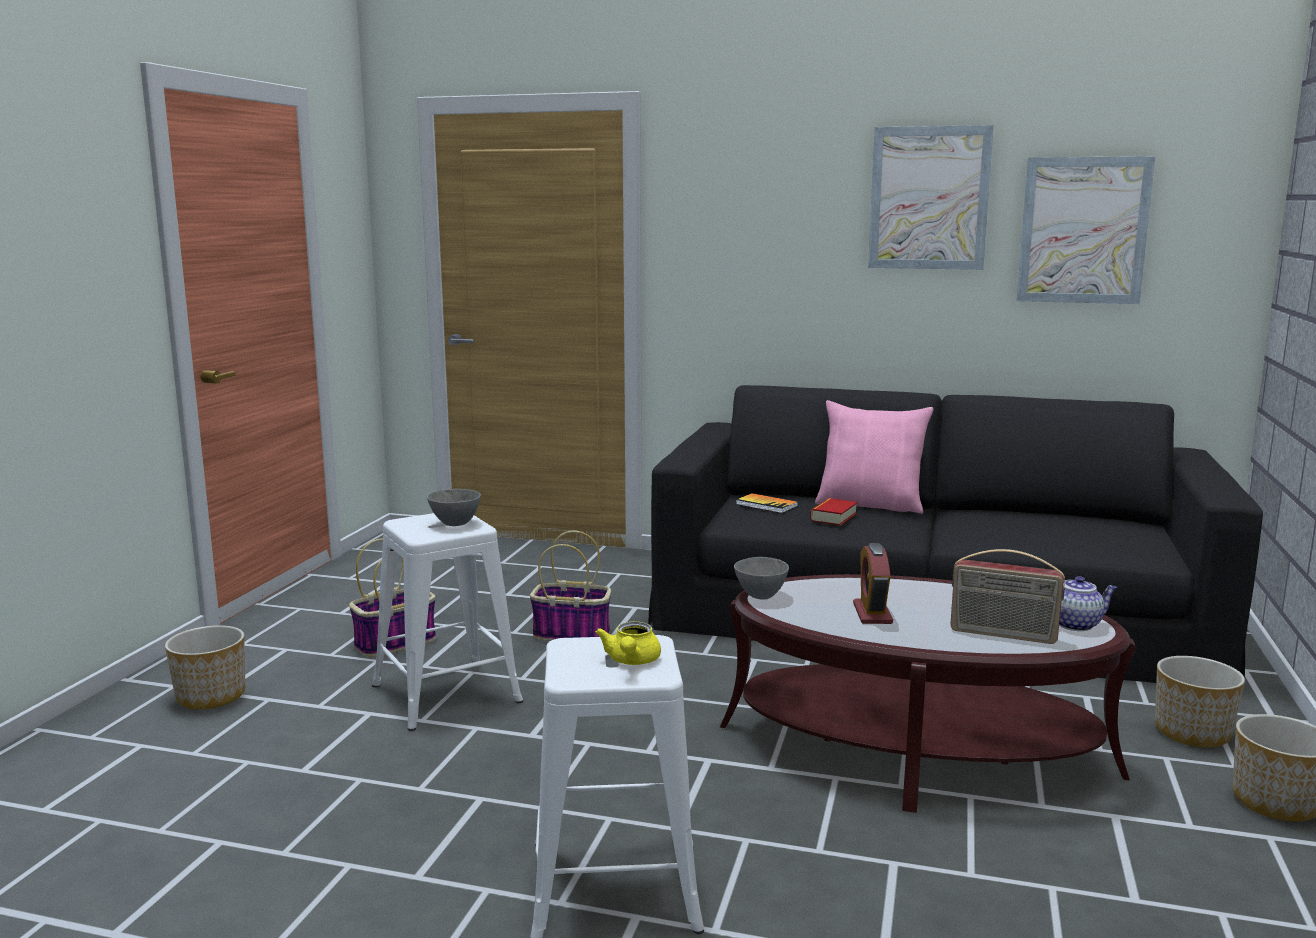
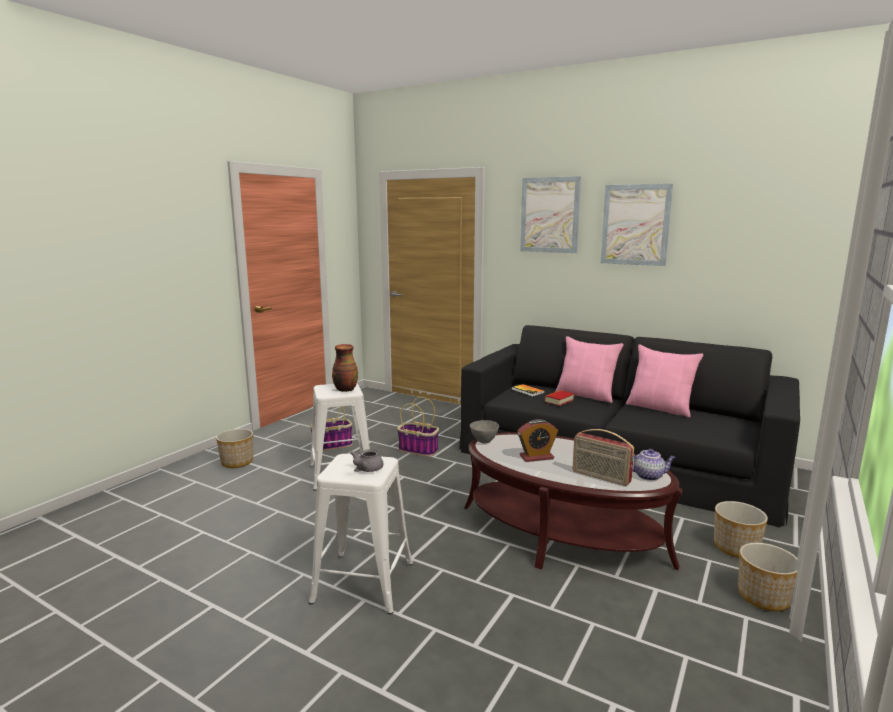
camera: 15 degrees right, 0 degrees up
(454, 524) = (345, 389): grey bowl -> vase
(631, 661) = (366, 469): yellow teapot -> grey teapot
(872, 613) = (536, 457): alarm clock -> alarm clock turned 120 degrees counterclockwise
(1005, 516) = (660, 408): none -> pink pillow
(1083, 230) = (725, 244): picture -> picture (550, 215)

